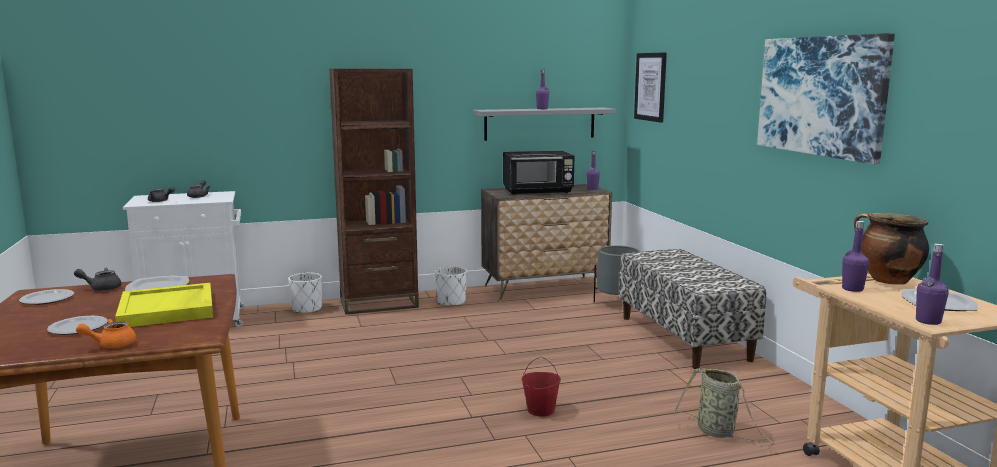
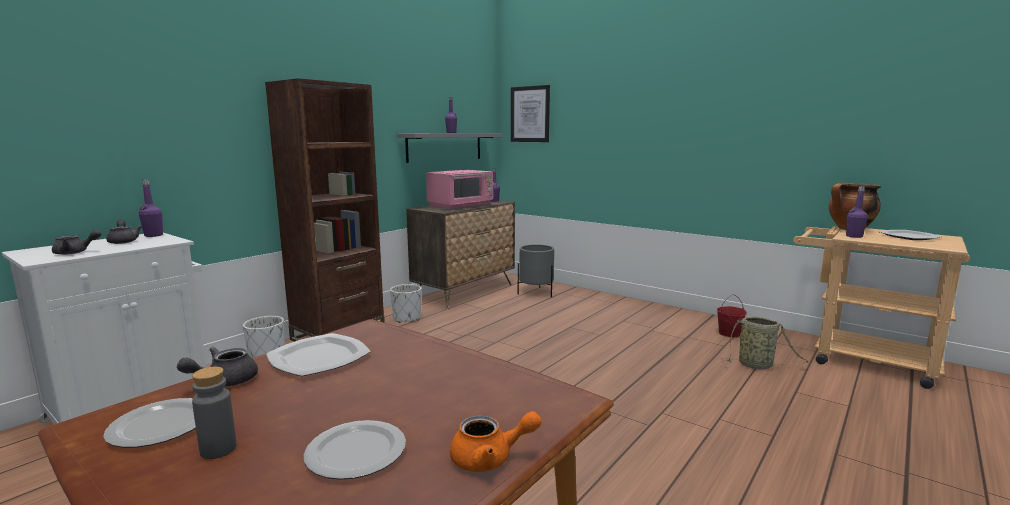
camera: 35 degrees left, 0 degrees up
(45, 313) = (218, 449): none -> grey bottle
(111, 345) = (490, 459): orange teapot -> orange teapot turned 120 degrees counterclockwise
(168, 309) = (419, 381): yellow tray -> none
(538, 192) = (461, 206): black microwave -> pink microwave
(541, 410) = (634, 388): red bucket -> red bucket (729, 333)
(684, 338) = (619, 306): bench -> none
(821, 96) = (740, 108): picture -> none
(928, 321) = (945, 246): purple bottle -> purple bottle (153, 235)

